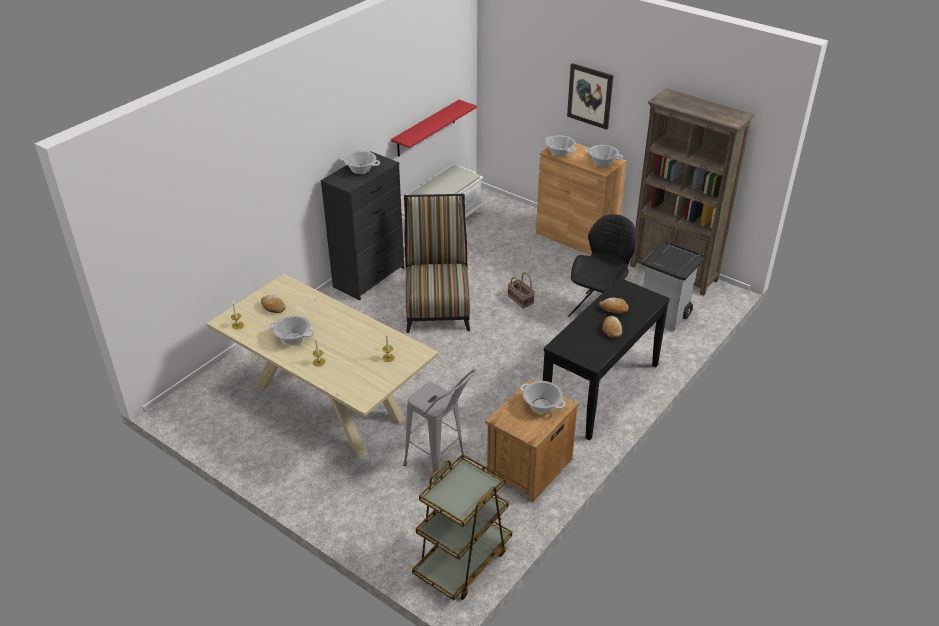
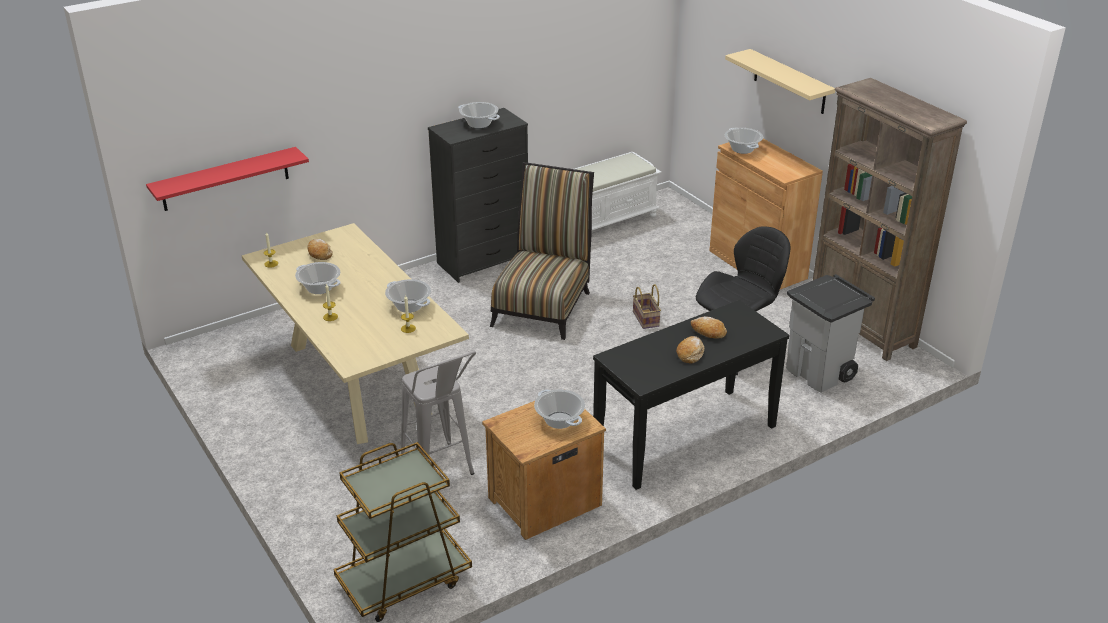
camera: 20 degrees right, 5 degrees down
(426, 128) = (593, 98): red shelf -> red shelf (225, 179)
(590, 96) = (789, 82): picture -> beige shelf
(602, 162) = (789, 168): cooking pot -> cooking pot (409, 306)

